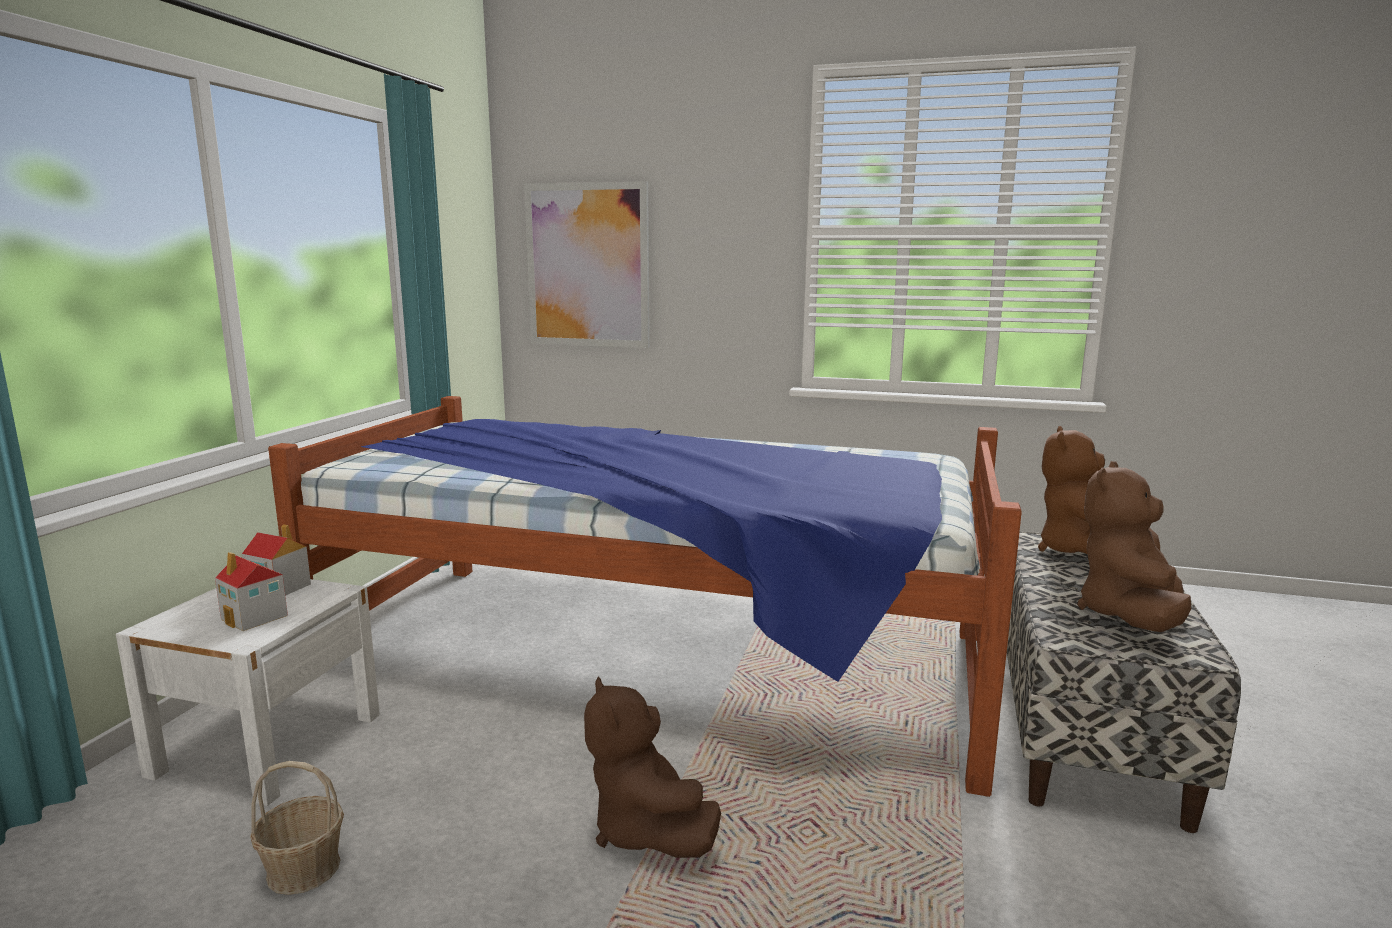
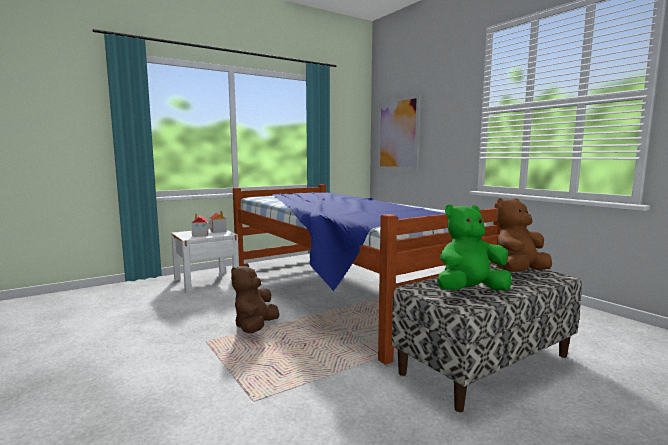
camera: 40 degrees right, 5 degrees down
(303, 869) = (172, 305): basket -> none
(1129, 617) = (470, 291): brown plush toy -> green plush toy

